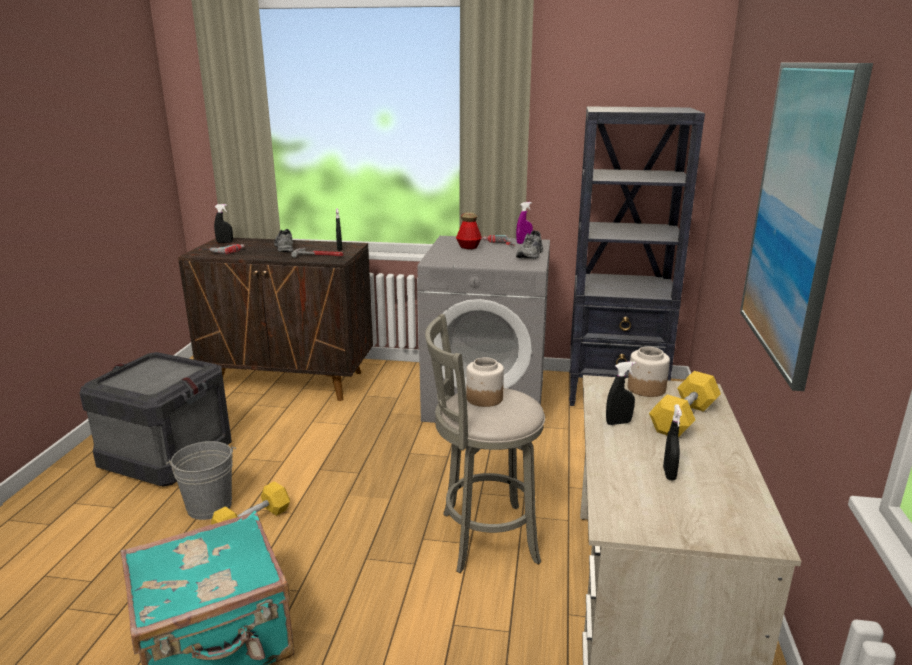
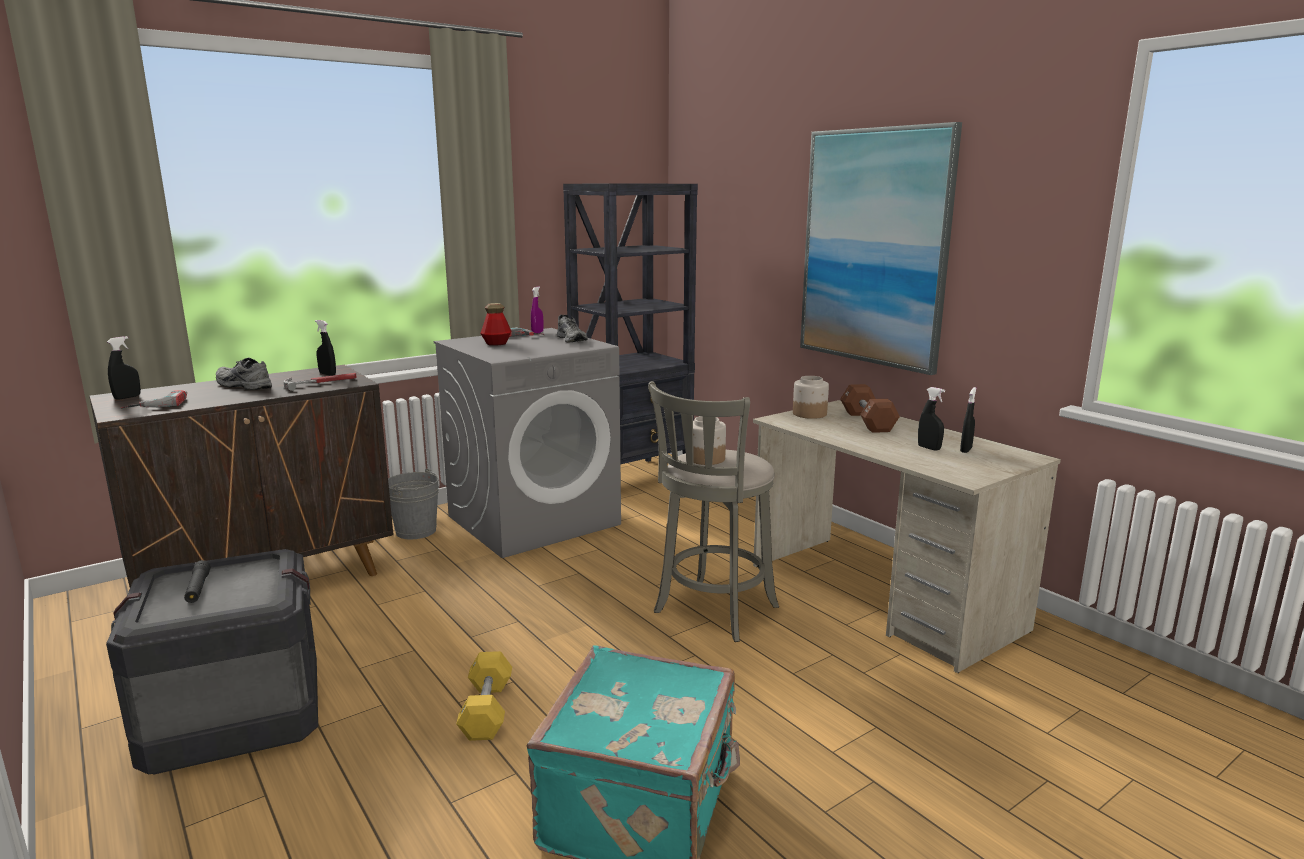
camera: 45 degrees left, 5 degrees down
(150, 372) = (198, 588): none -> black flashlight
(209, 506) = (404, 725): grey bucket -> grey bucket (416, 531)
(618, 422) = (842, 435): black spray bottle -> black spray bottle (966, 450)
(683, 418) = (867, 421): yellow dumbbell -> brown dumbbell

